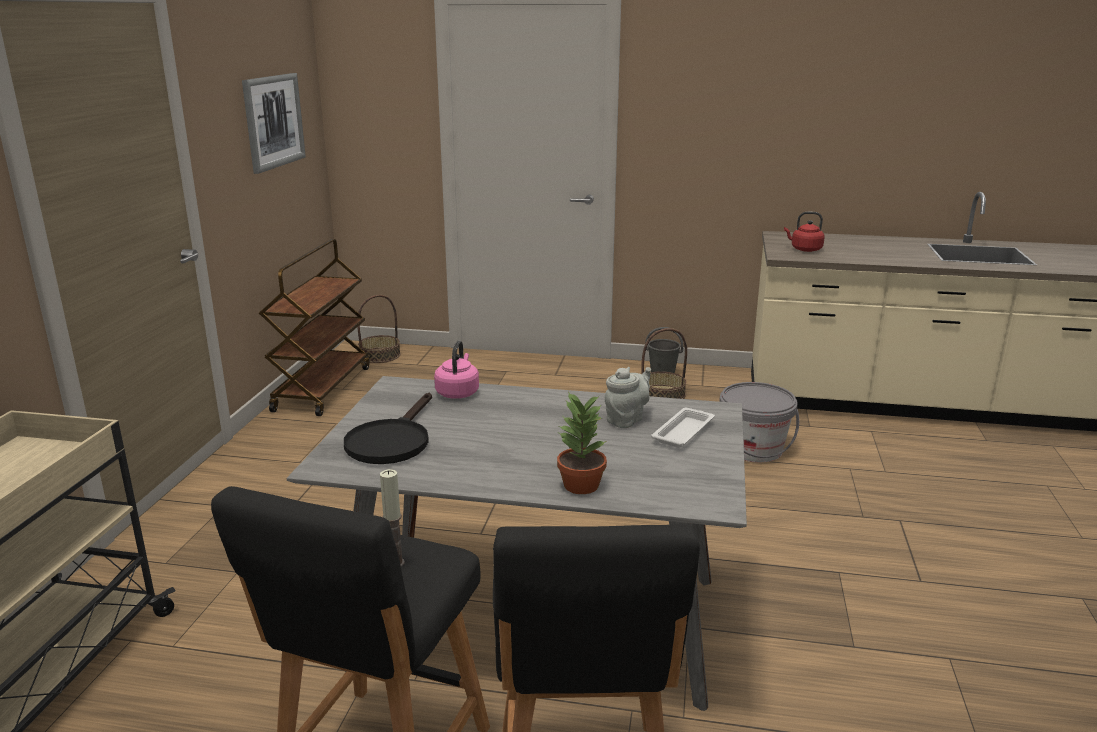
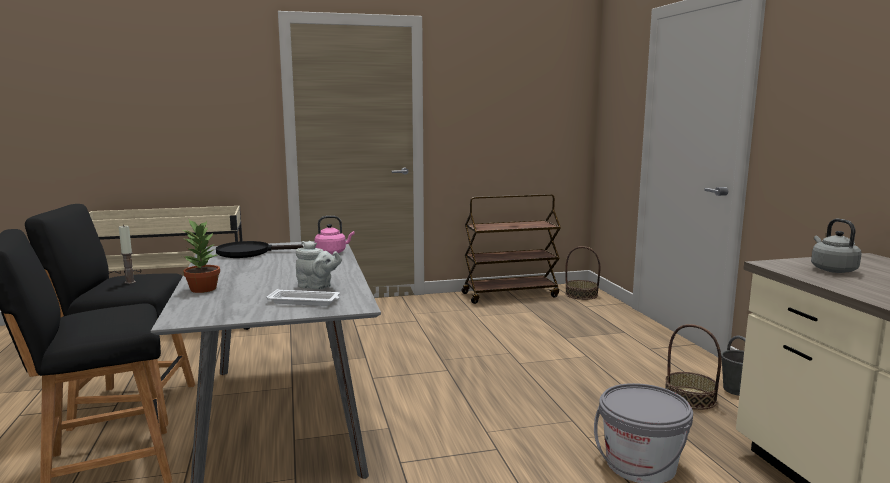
camera: 65 degrees right, 10 degrees down
(273, 121) = (524, 107): picture -> none
(804, 249) = (832, 269): red kettle -> grey kettle

